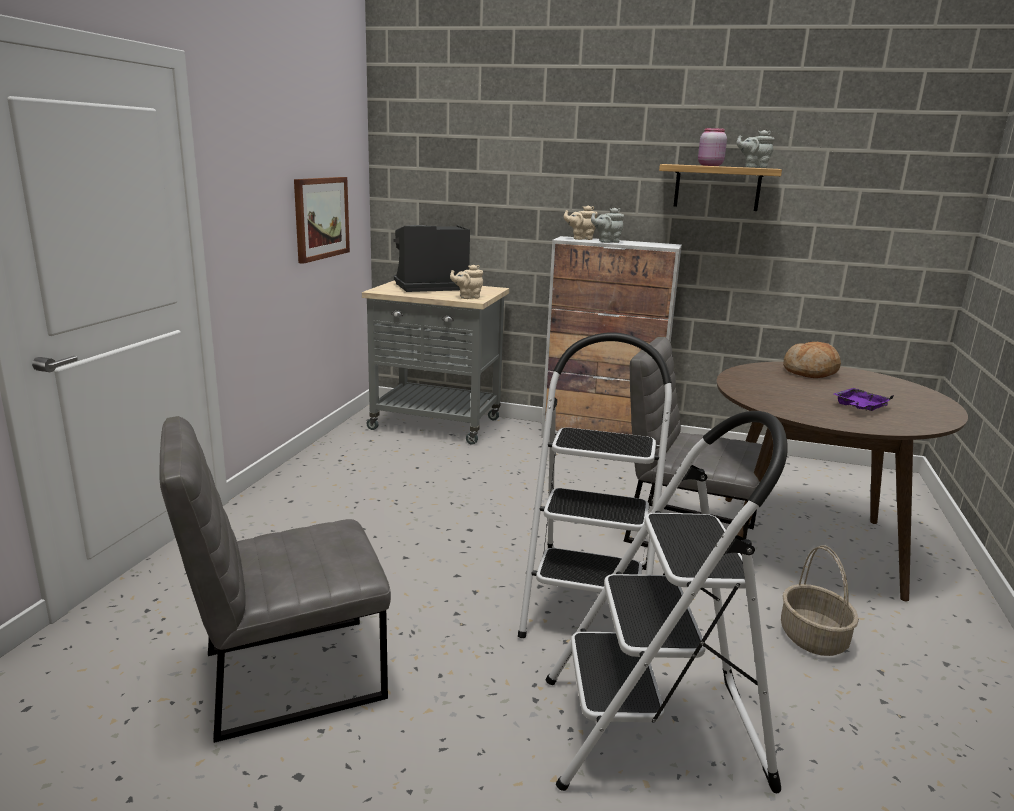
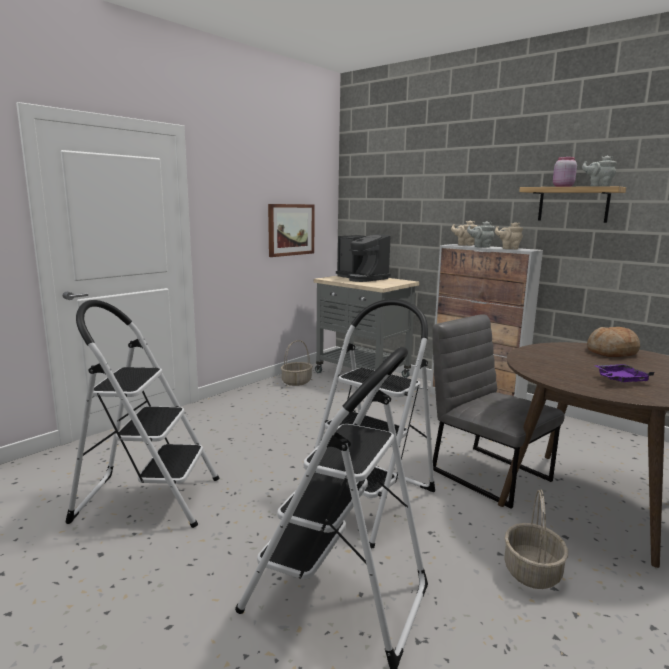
camera: 25 degrees right, 5 degrees down
(287, 675) = (144, 499): grey chair -> step ladder
(354, 448) = (296, 382): none -> basket
(429, 287) = (362, 278): coffee machine -> coffee machine turned 135 degrees counterclockwise
(468, 297) = (378, 284): beige teapot -> beige teapot (508, 248)

